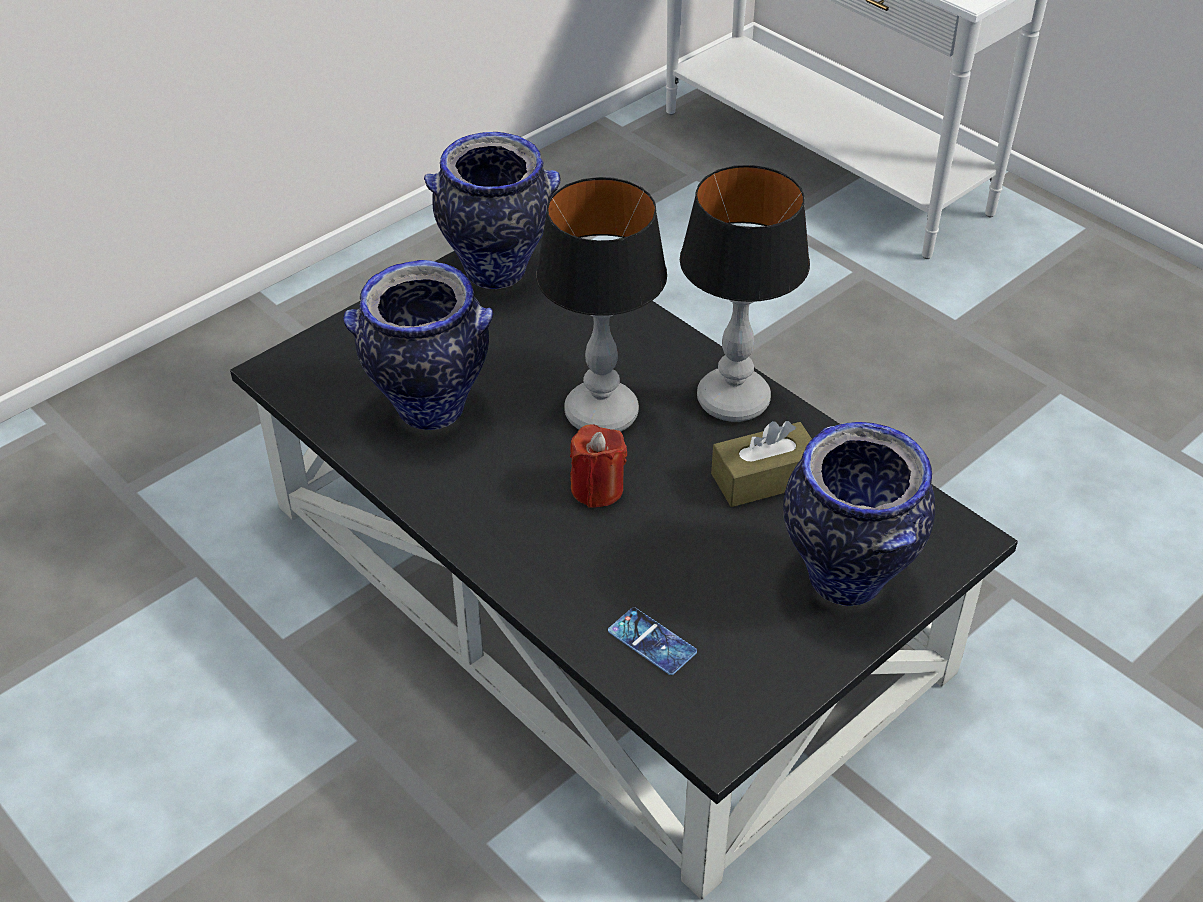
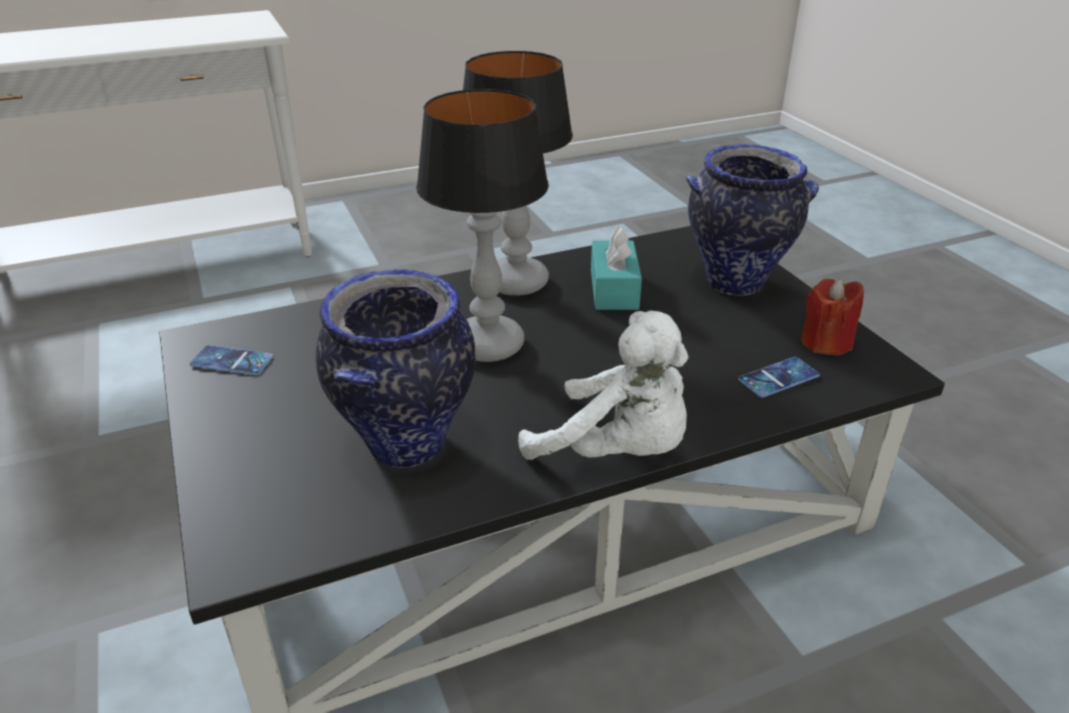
camera: 70 degrees left, 10 degrees down
(475, 539) = (617, 451): none -> white plush toy
(497, 272) = (232, 361): vase -> phone
(597, 488) = (583, 367): red candle -> red candle (826, 342)
(764, 478) = (614, 289): brown tissue box -> turquoise tissue box

